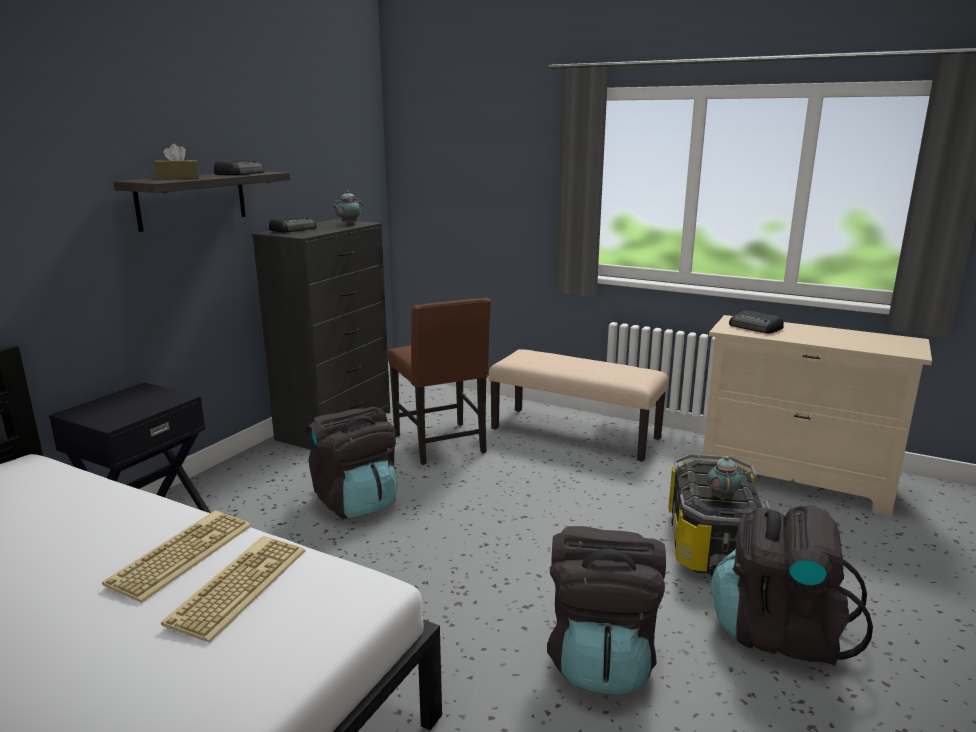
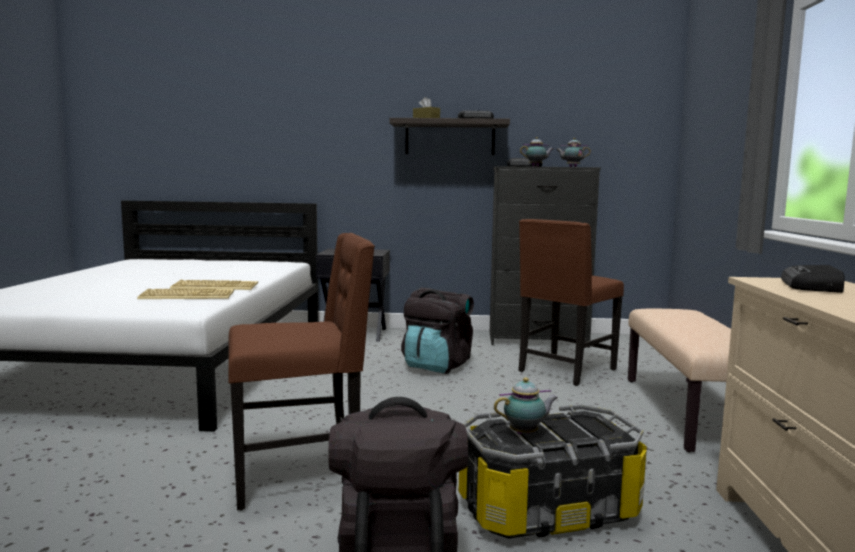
camera: 65 degrees right, 10 degrees down
(327, 230) = (536, 166): none -> teapot
(601, 657) = (300, 473): black backpack -> brown chair

